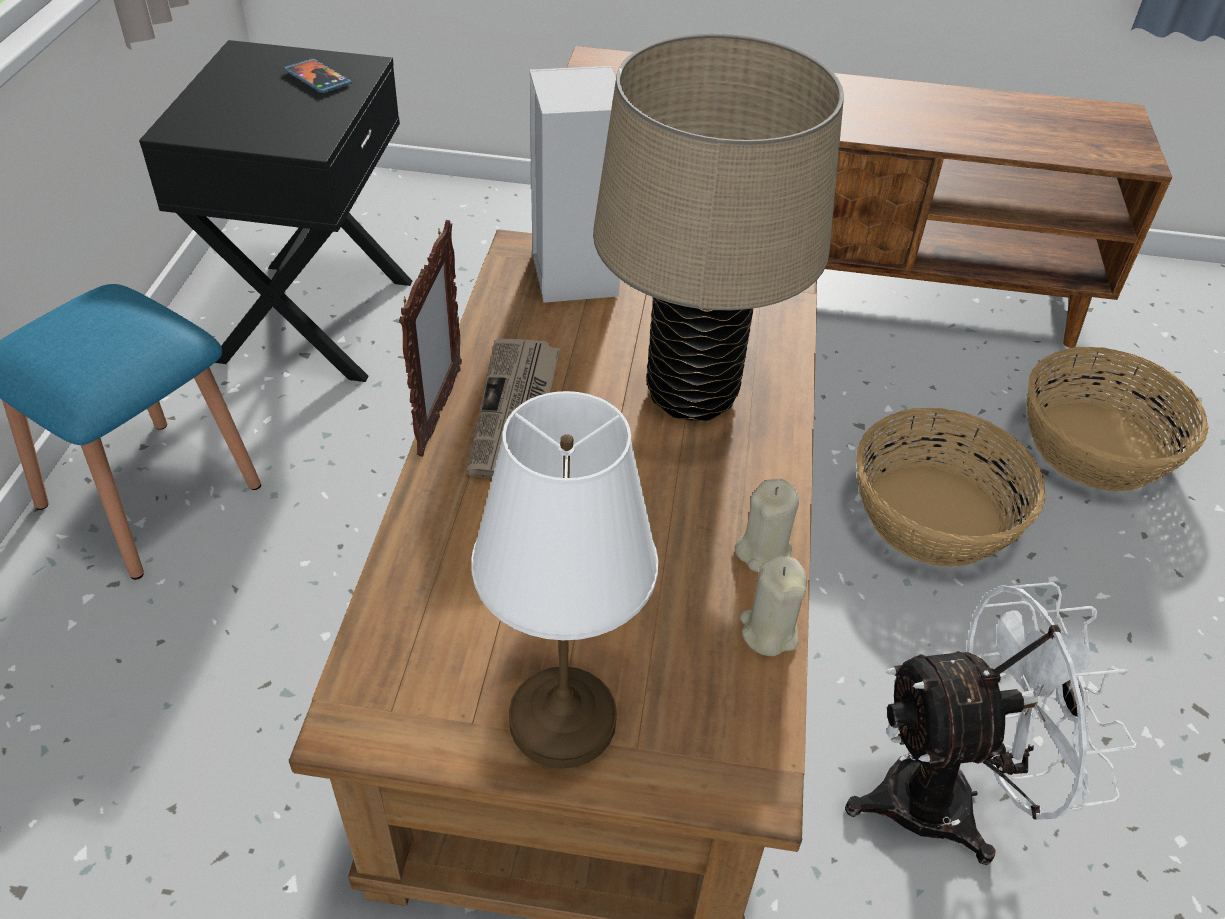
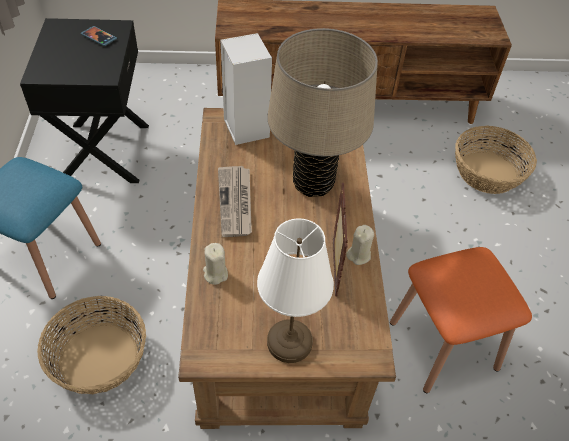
camera: 10 degrees left, 5 degrees up
(439, 412) = (201, 207): picture frame -> picture frame (334, 269)
(768, 631) = (367, 291): beige candle -> beige candle (215, 274)
(932, 515) = (419, 216): basket -> basket (98, 358)
(949, 797) = (443, 345): white fan -> orange stool

